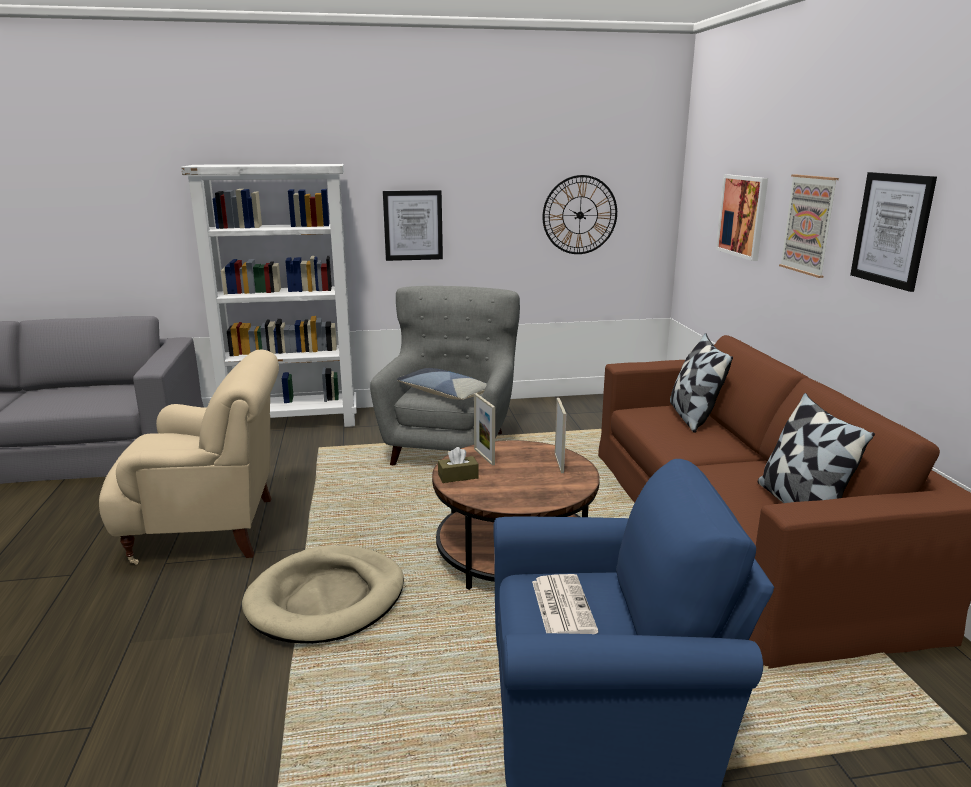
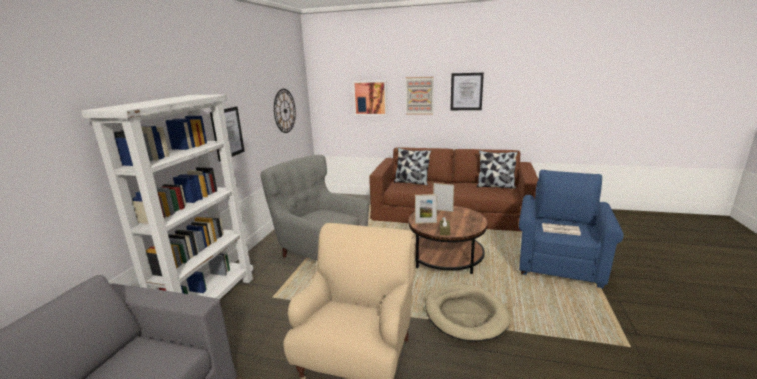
camera: 65 degrees left, 0 degrees up
(444, 393) = (331, 219): pillow -> none

